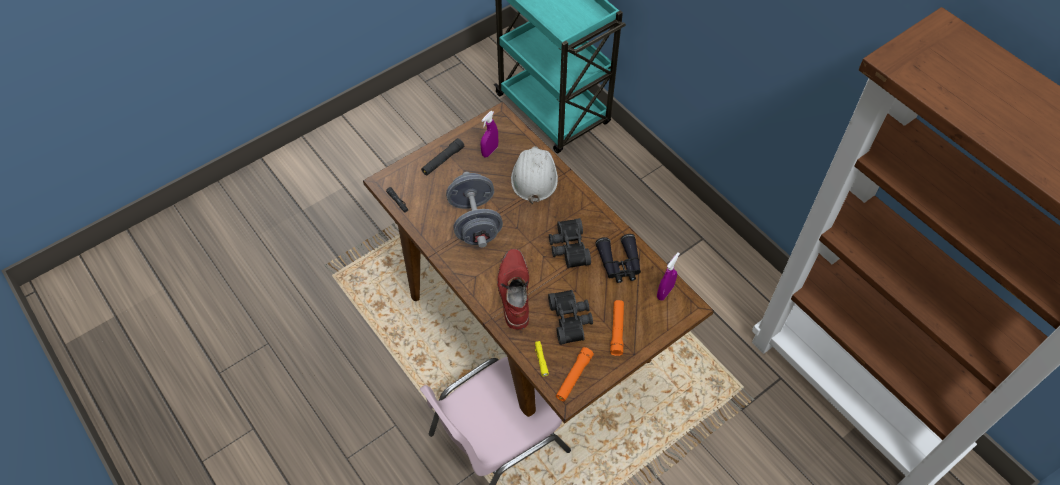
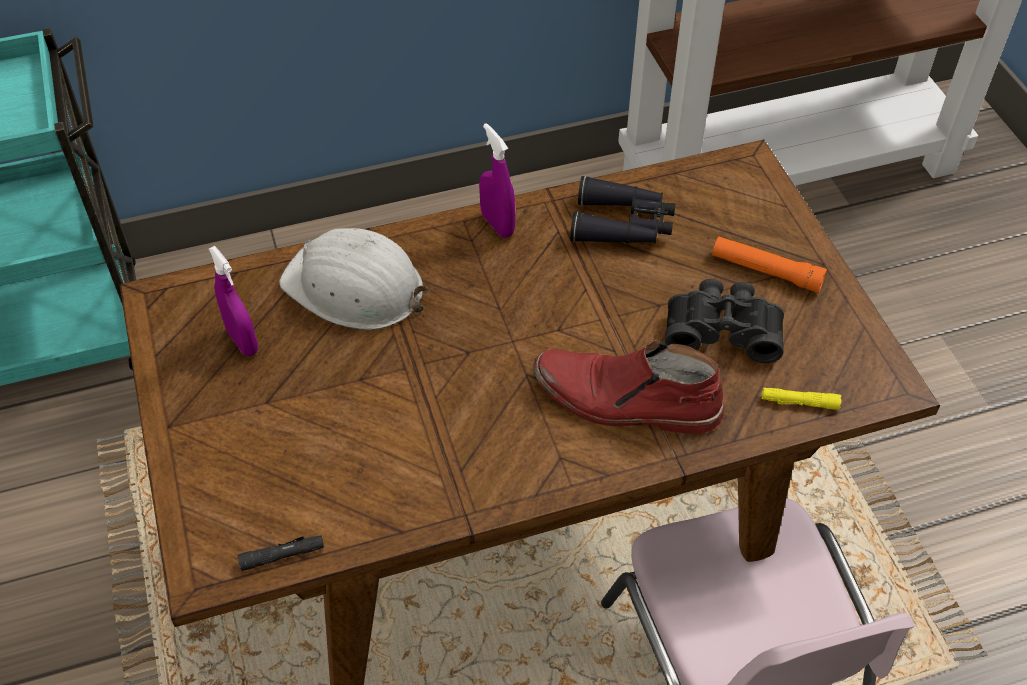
camera: 70 degrees left, 5 degrees down
(442, 160) = (215, 434): black flashlight -> none
(475, 222) = (419, 419): grey dumbbell -> none
(567, 248) = (555, 287): black binoculars -> none
(574, 377) = (851, 363): orange flashlight -> none
(665, 292) = (707, 185): purple spray bottle -> purple spray bottle (497, 224)

